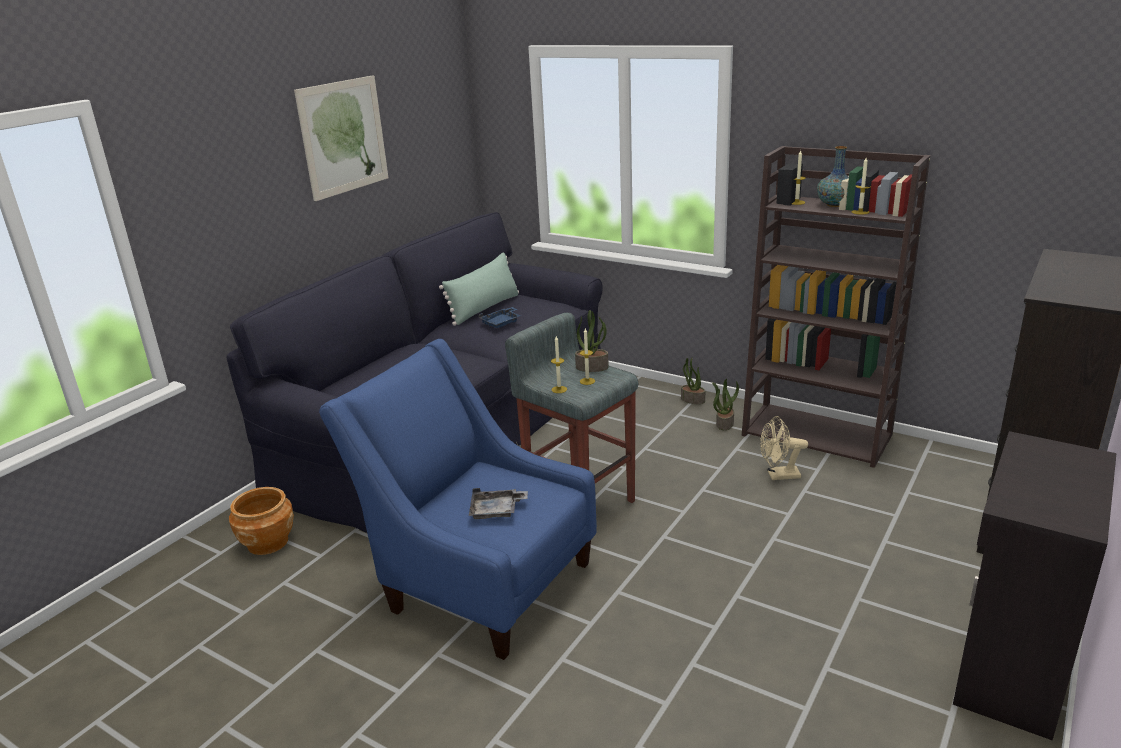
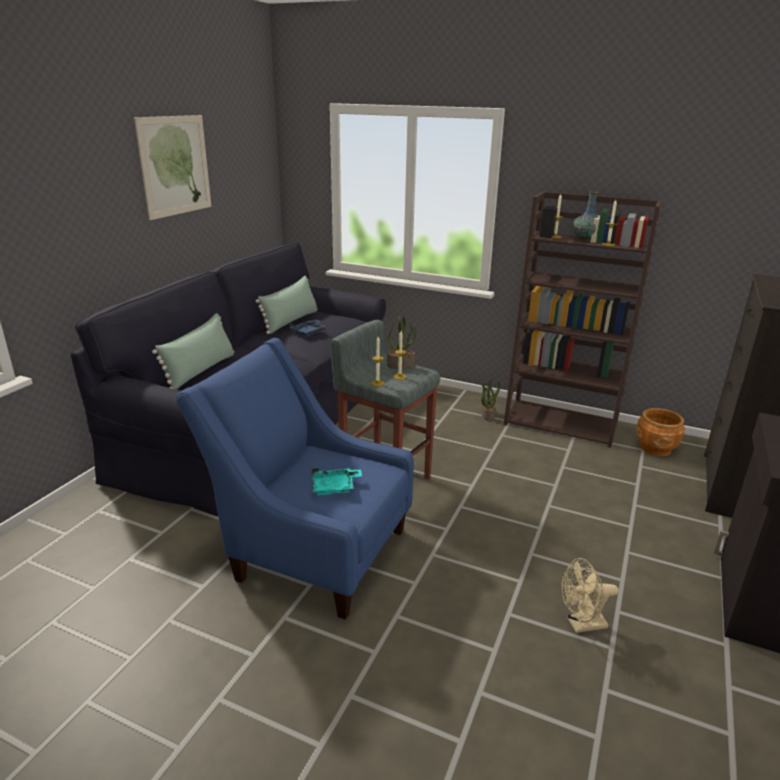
camera: 10 degrees left, 0 degrees up
(268, 542) = (110, 522): brown planter -> brown planter (655, 448)
(370, 372) = (201, 370): none -> green pillow
(496, 511) = (334, 487): grey tray -> turquoise tray
(692, 400) = (458, 397): potted plant -> none
(778, 476) = (540, 455): beige fan -> beige fan (581, 625)

